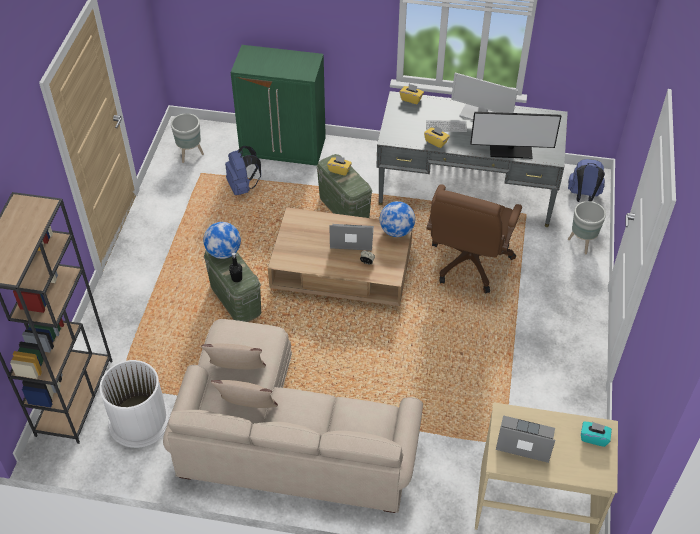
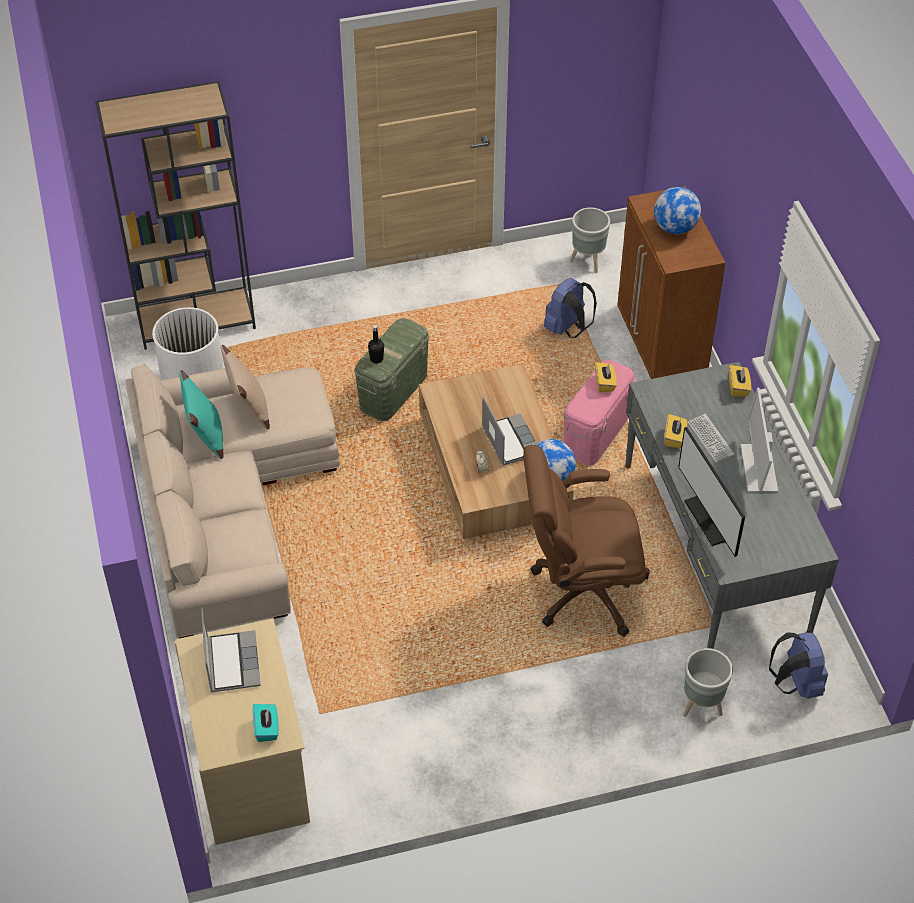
camera: 65 degrees right, 0 degrees up
(223, 252) = (408, 333): globe -> globe (675, 228)
(248, 409) = (206, 437): beige pillow -> turquoise pillow
(283, 146) = (662, 338): green cabinet -> brown cabinet
(344, 209) = (596, 435): green storage box -> pink storage box

